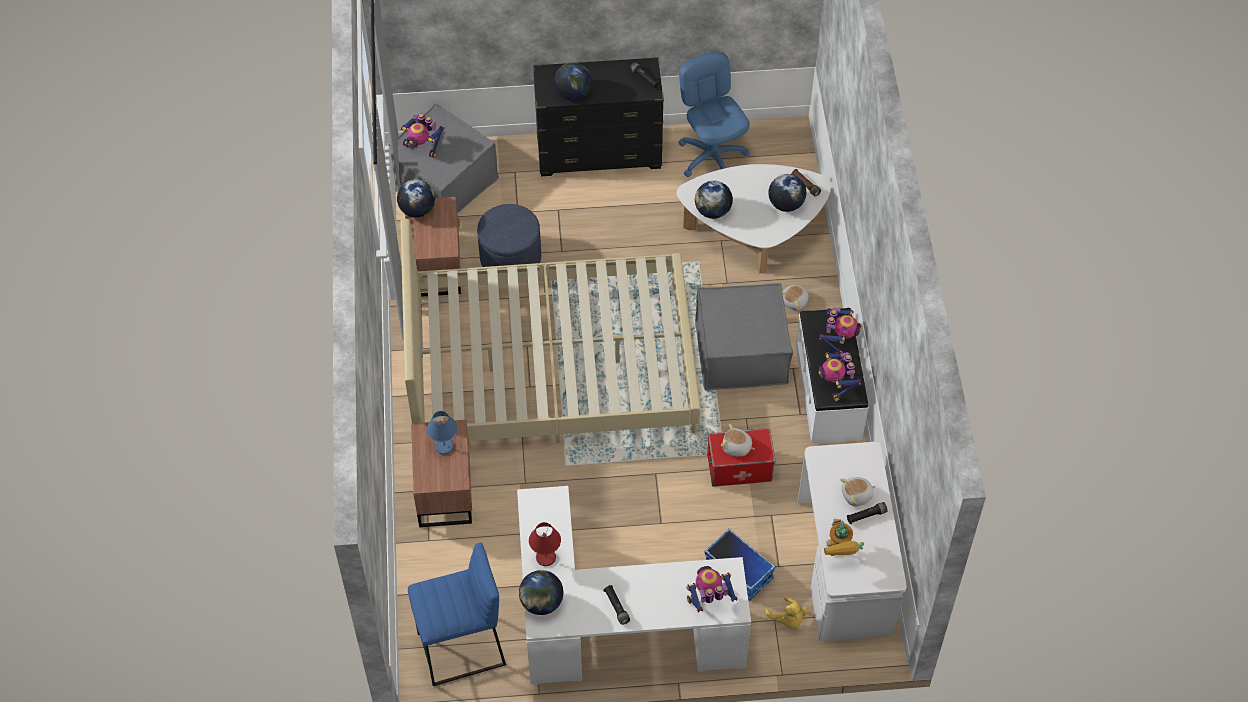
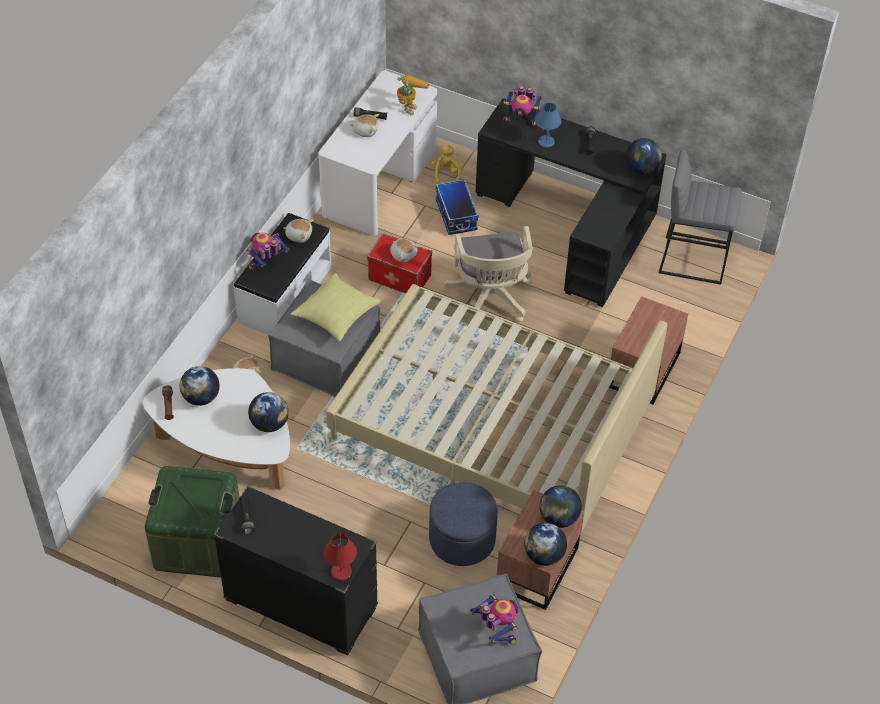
camera: 150 degrees left, 5 degrees down
(444, 447) = (643, 335): blue table lamp -> blue table lamp (546, 142)
(461, 650) = (693, 259): blue stool -> grey stool
(545, 558) = (619, 199): red table lamp -> red table lamp (341, 572)
(573, 93) = (329, 537): globe -> globe (558, 518)
(611, 628) = (574, 224): white desk -> black desk
(636, 489) = (490, 300): none -> beige office chair
(712, 156) = (198, 542): blue office chair -> green storage box
(735, 327) = (337, 316): none -> yellow pillow
(836, 384) = (299, 235): toy robot -> plush toy

